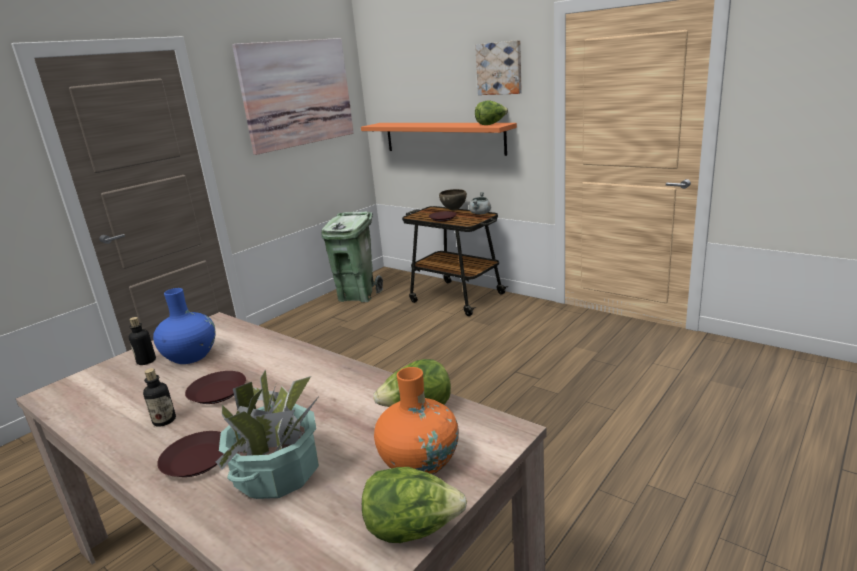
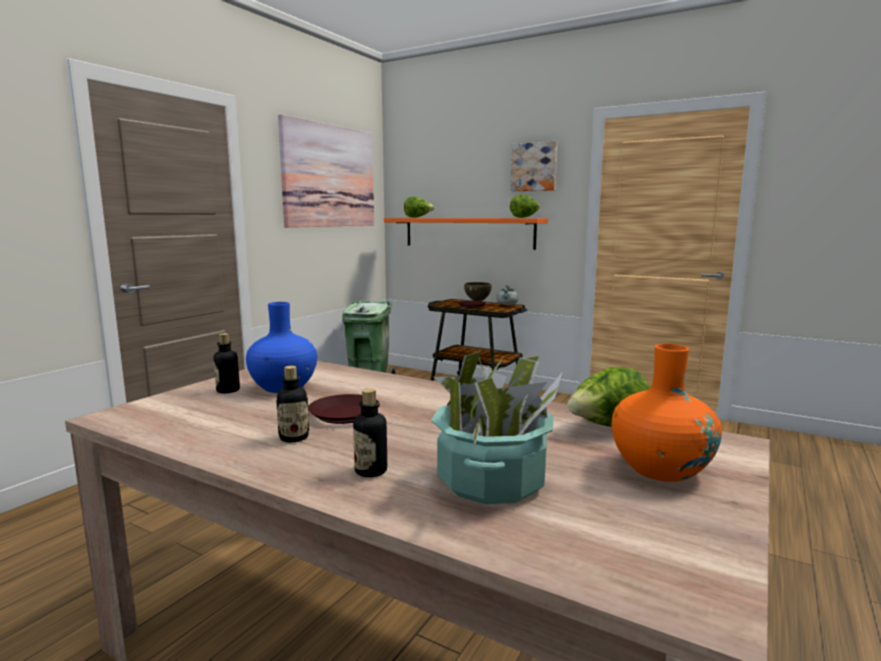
camera: 10 degrees left, 10 degrees down
(198, 460) = (371, 471): brown plate -> bottle
(413, 530) = (723, 527): lettuce -> lettuce (417, 217)

